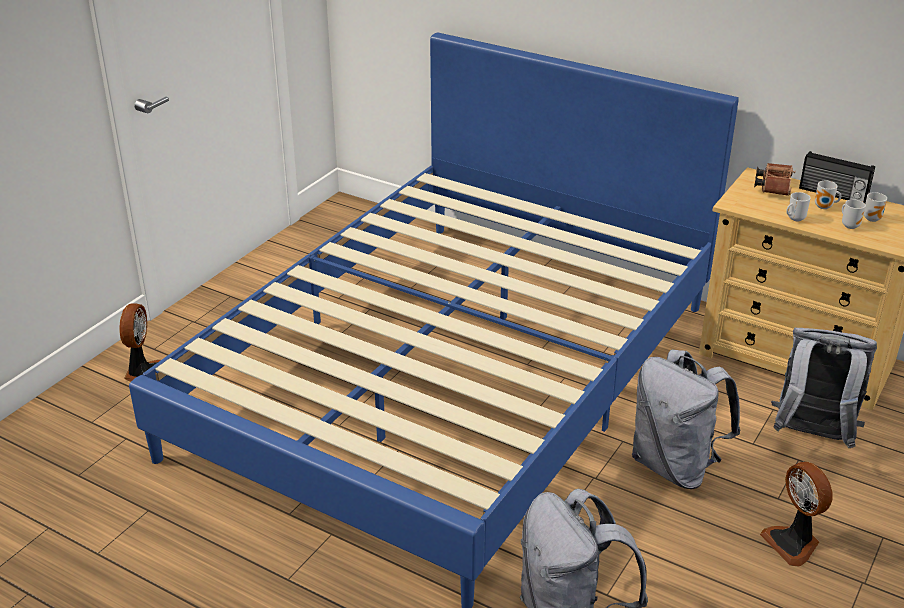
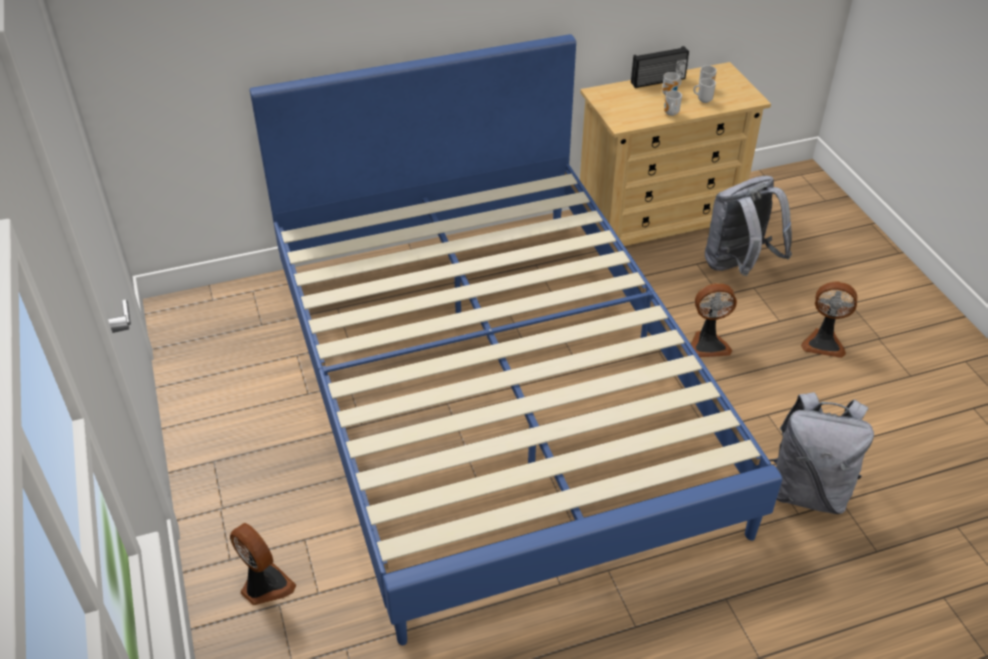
camera: 50 degrees left, 10 degrees up
(675, 466) = (708, 344): grey backpack -> fan
(773, 187) = (621, 96): brown binoculars -> none

